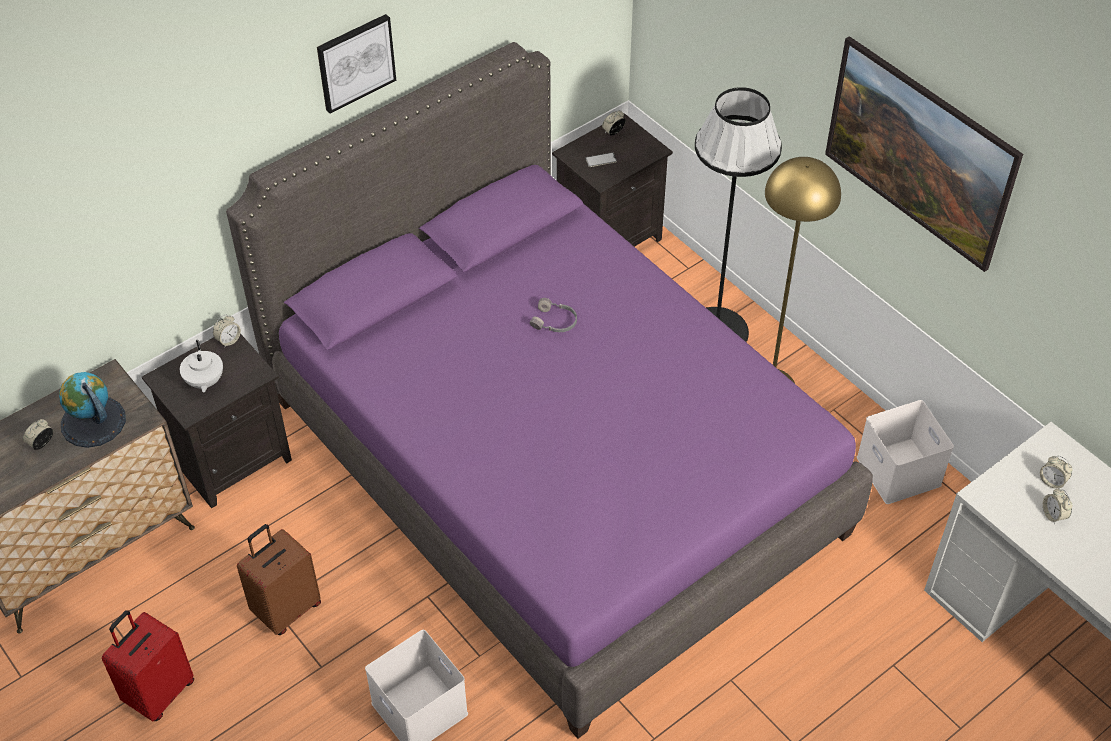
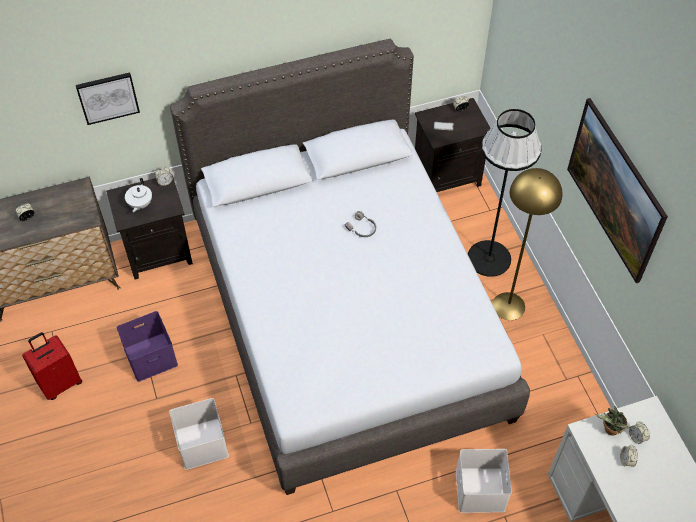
camera: 20 degrees right, 5 degrees up
(93, 422) = (60, 212): globe -> none
(286, 609) = (151, 356): brown suitcase -> purple storage box
(355, 62) = (271, 31): picture -> picture (108, 97)
(553, 466) = (346, 316): purple bed -> grey bed
(900, 471) = (568, 390): white storage box -> white storage box (481, 491)
(1014, 484) = (609, 430): none -> potted plant

